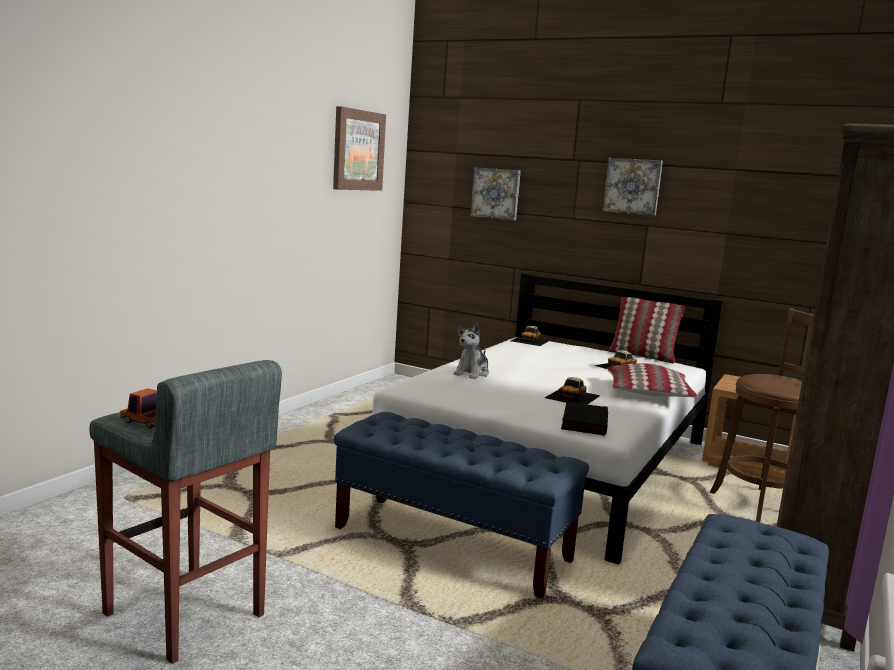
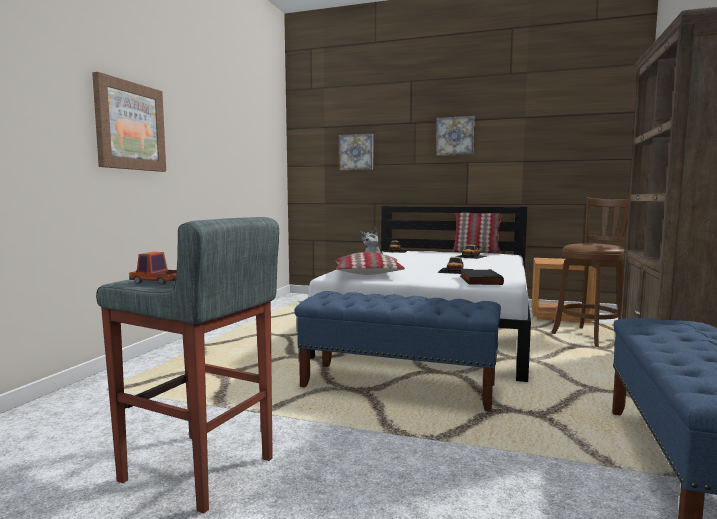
camera: 10 degrees left, 5 degrees down
(358, 150) = (256, 123): picture -> picture (130, 126)
(648, 394) = (503, 266): pillow -> pillow (368, 275)

